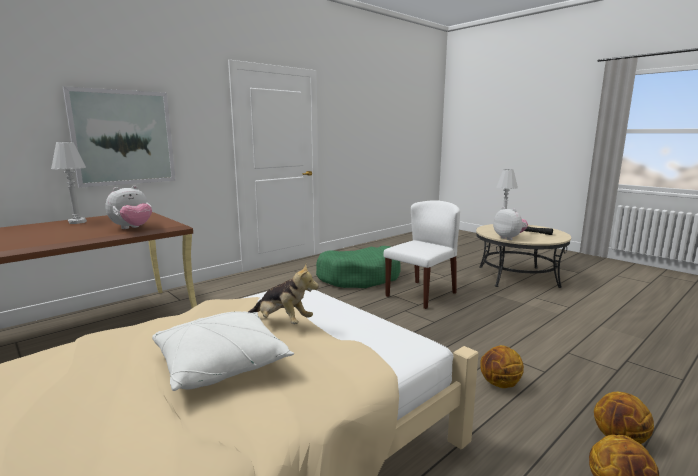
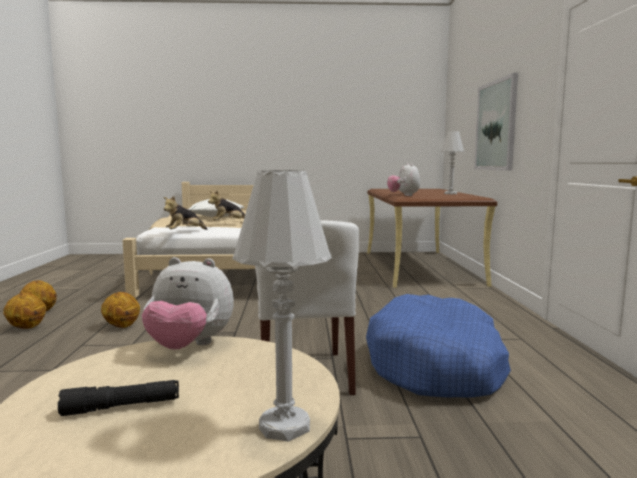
camera: 130 degrees right, 5 degrees down
(360, 277) = (436, 365): green dog bed -> blue dog bed
(383, 321) = (184, 232): none -> plush toy

